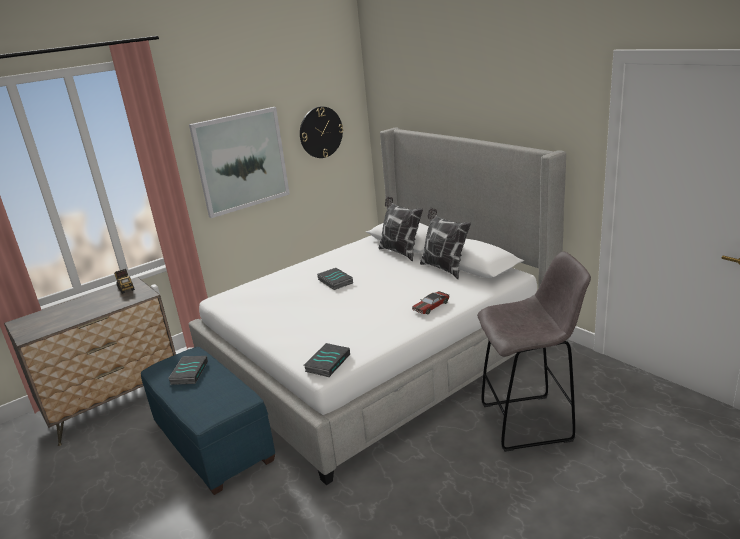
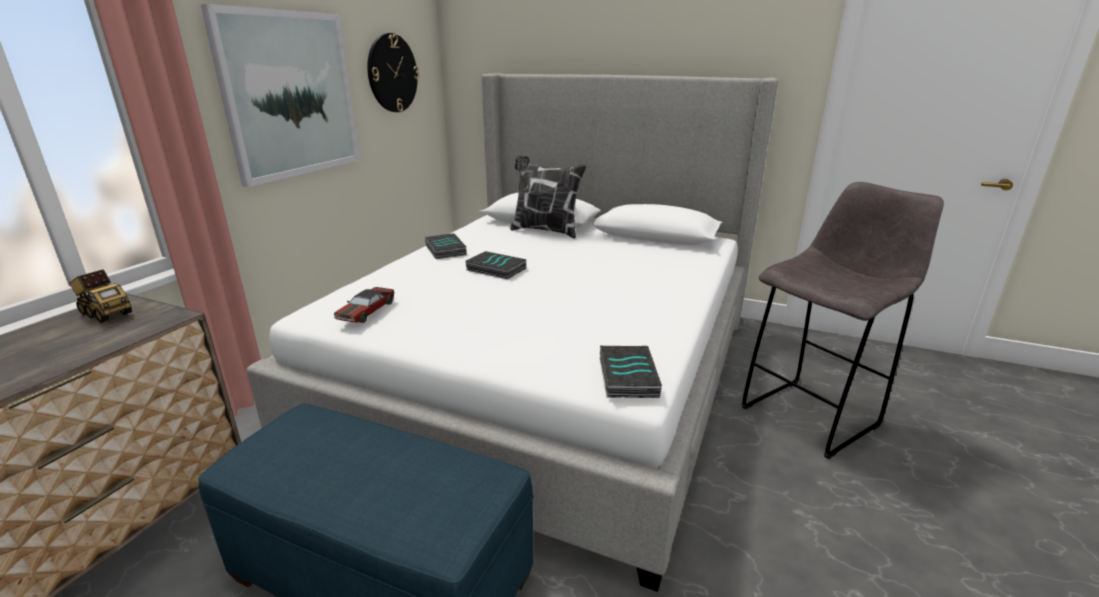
camera: 30 degrees left, 0 degrees up
(188, 372) = (327, 454): book -> book (444, 250)
(431, 307) = (671, 282): toy car -> toy car (366, 311)
(444, 268) = (625, 241): pillow -> none

